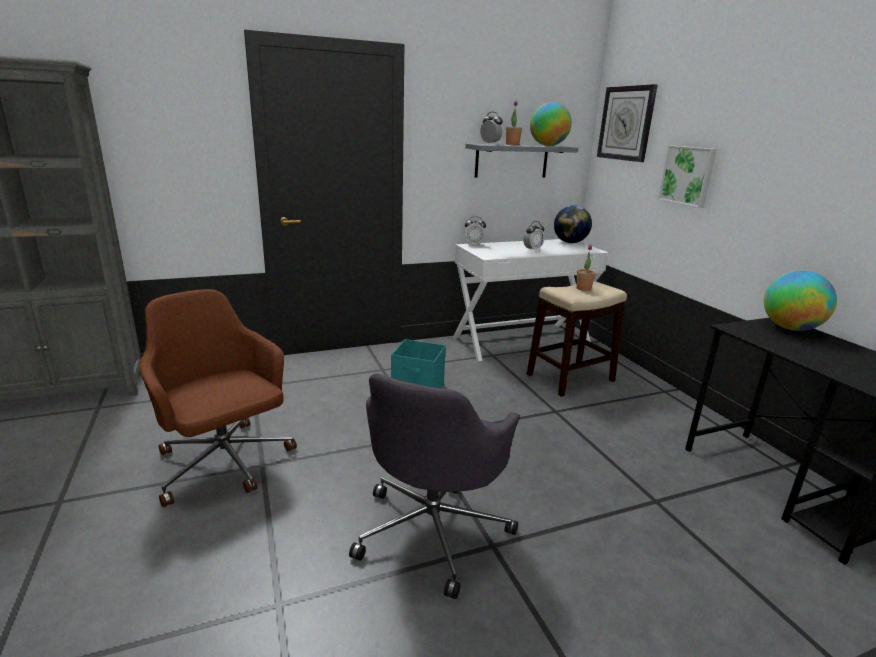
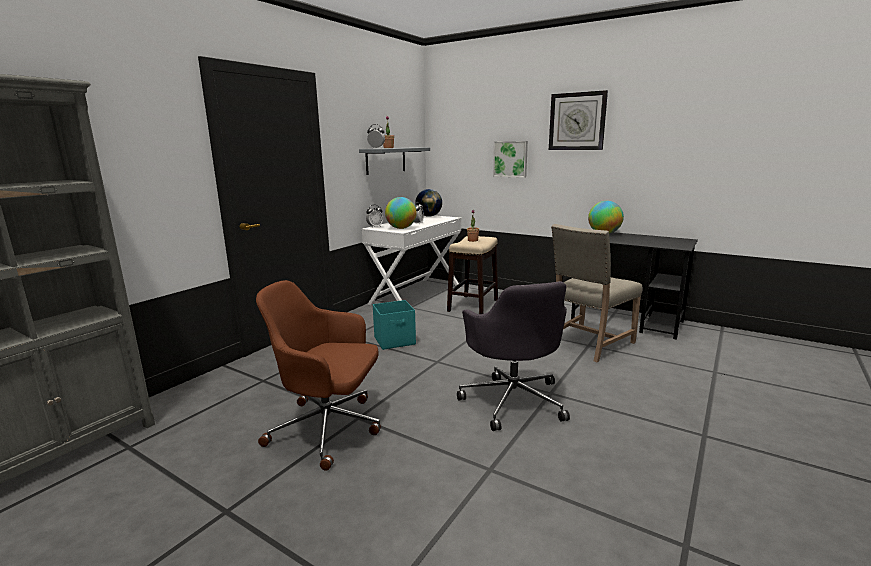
camera: 35 degrees left, 5 degrees down
(548, 145) = (410, 147): globe -> globe (401, 228)
(626, 123) = (453, 129): wall clock -> wall clock (577, 121)
(657, 500) = (588, 344): none -> beige chair

